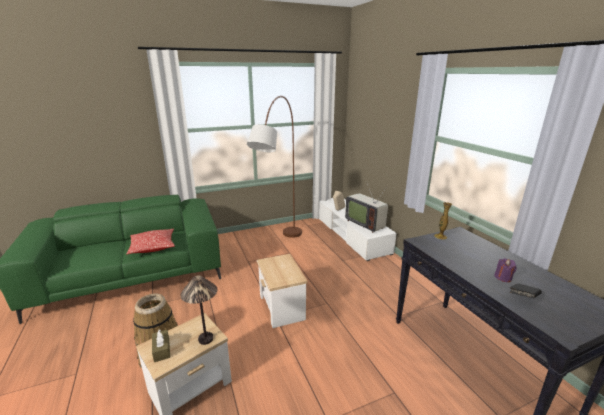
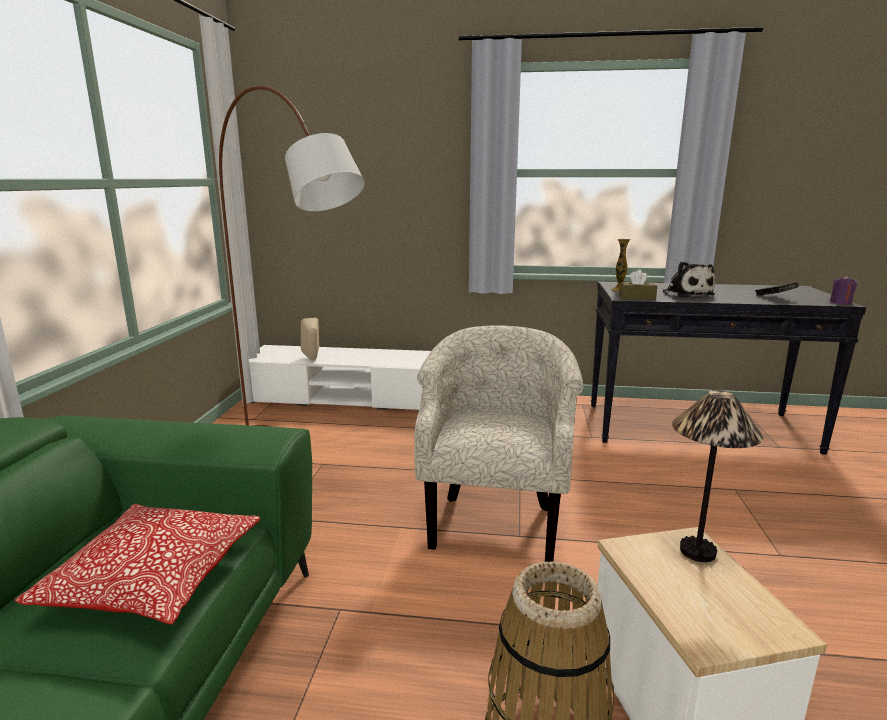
camera: 60 degrees left, 5 degrees down
(161, 350) = (723, 620): brown tissue box -> brown tissue box (637, 298)
(281, 307) = (495, 522): side table -> beige armchair
(365, 224) = (393, 357): television -> none
(468, 259) = (686, 294): none -> plush toy
(503, 278) = (733, 294): purple candle -> purple candle (840, 302)

